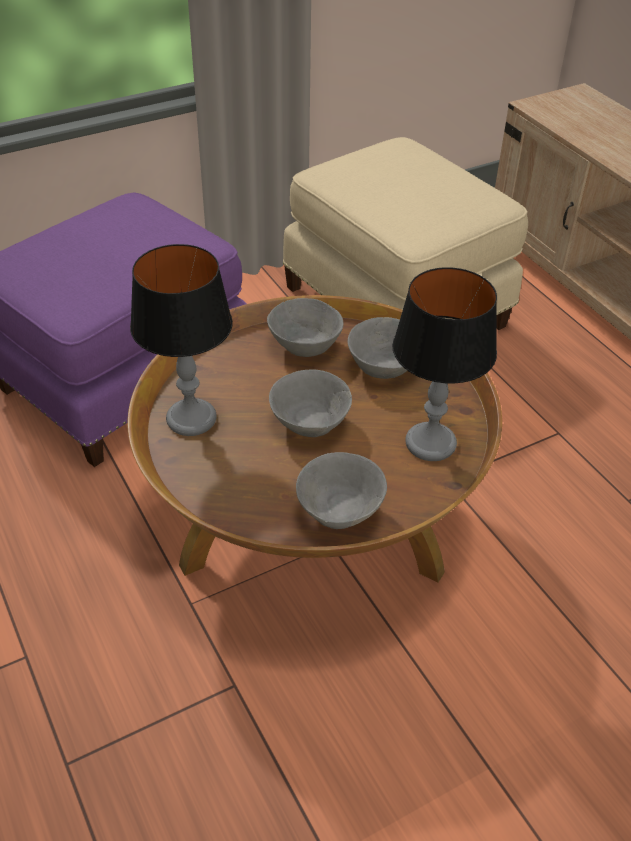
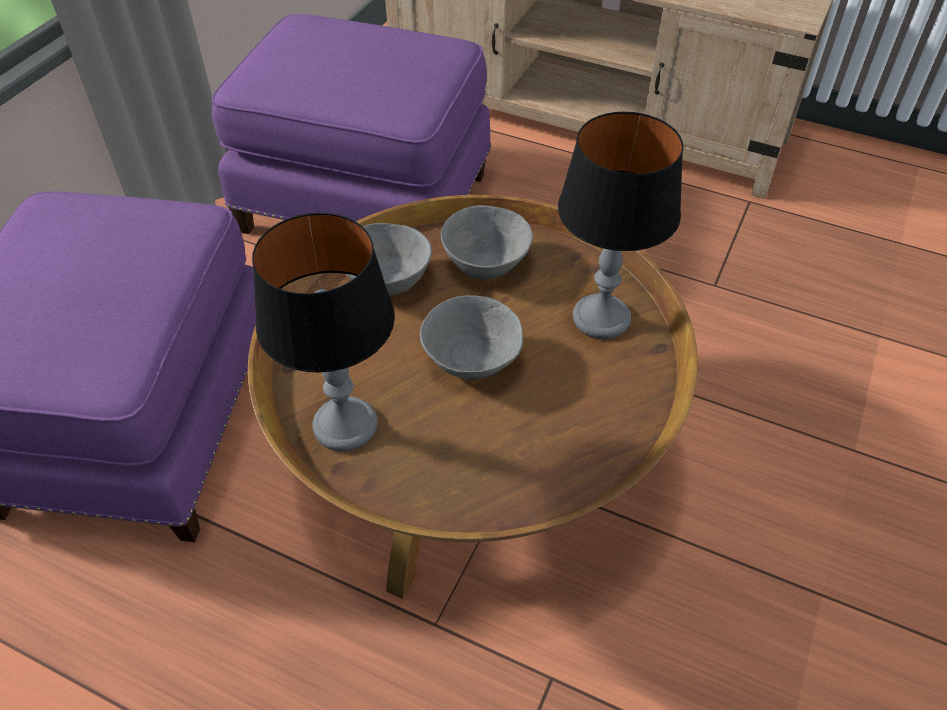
camera: 35 degrees left, 5 degrees up
(339, 510) = (588, 435): grey bowl -> none
(397, 305) = (367, 200): beige ottoman -> purple ottoman

